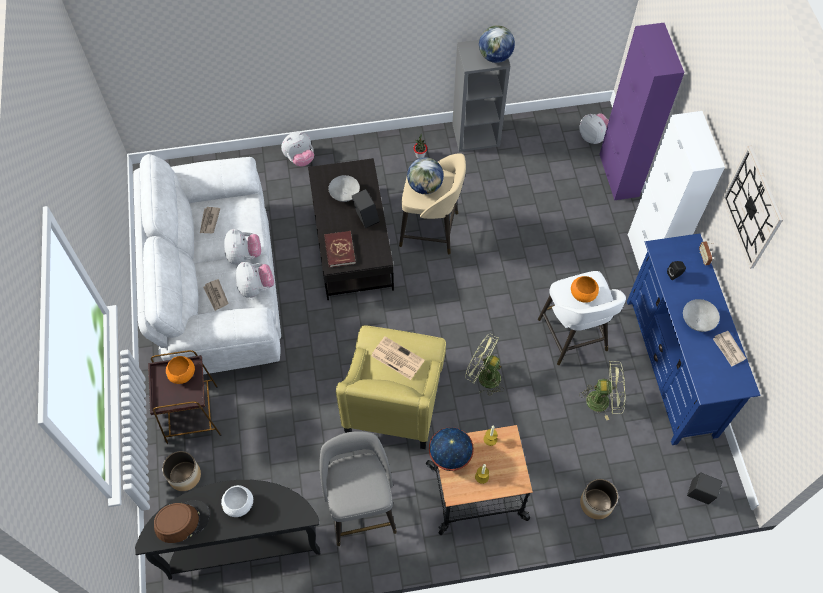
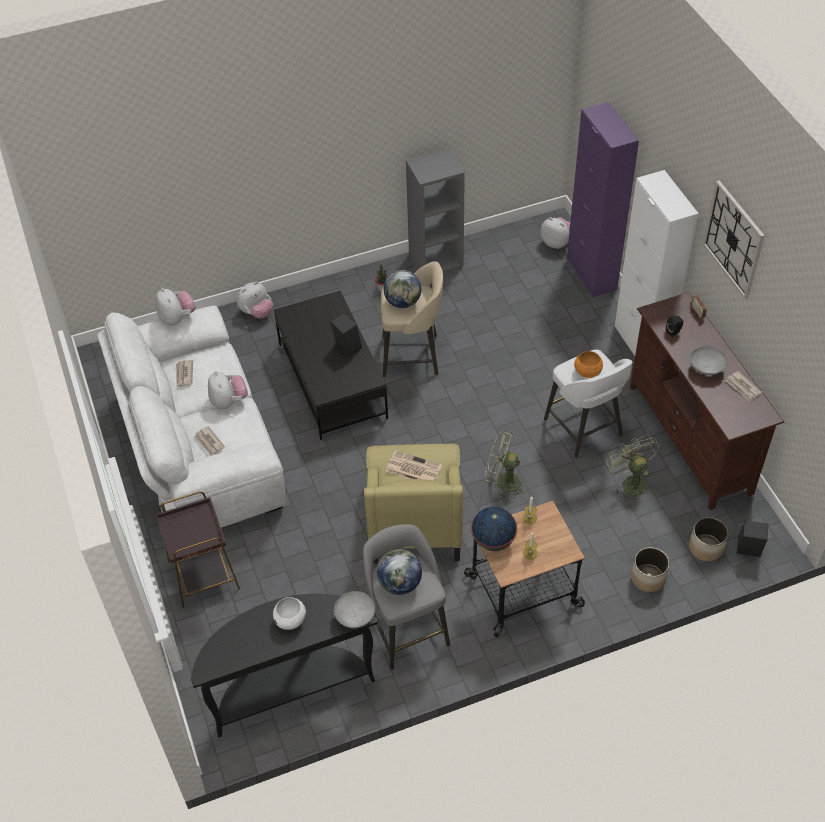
camera: 10 degrees left, 10 degrees down
(182, 374) = (195, 519): orange bowl -> none
(182, 521) = (235, 646): brown hat -> none
(185, 475) = (210, 634): planter -> planter (706, 547)
(256, 287) = (249, 428): plush toy -> plush toy (177, 318)
(339, 250) = (327, 380): red book -> none
(344, 194) = (318, 329): grey bowl -> grey bowl (354, 617)
(495, 57) = (447, 166): globe -> globe (399, 584)
(603, 400) = (630, 482): green fan -> green fan turned 105 degrees counterclockwise
(671, 367) = (690, 439): blue tv stand -> brown tv stand

